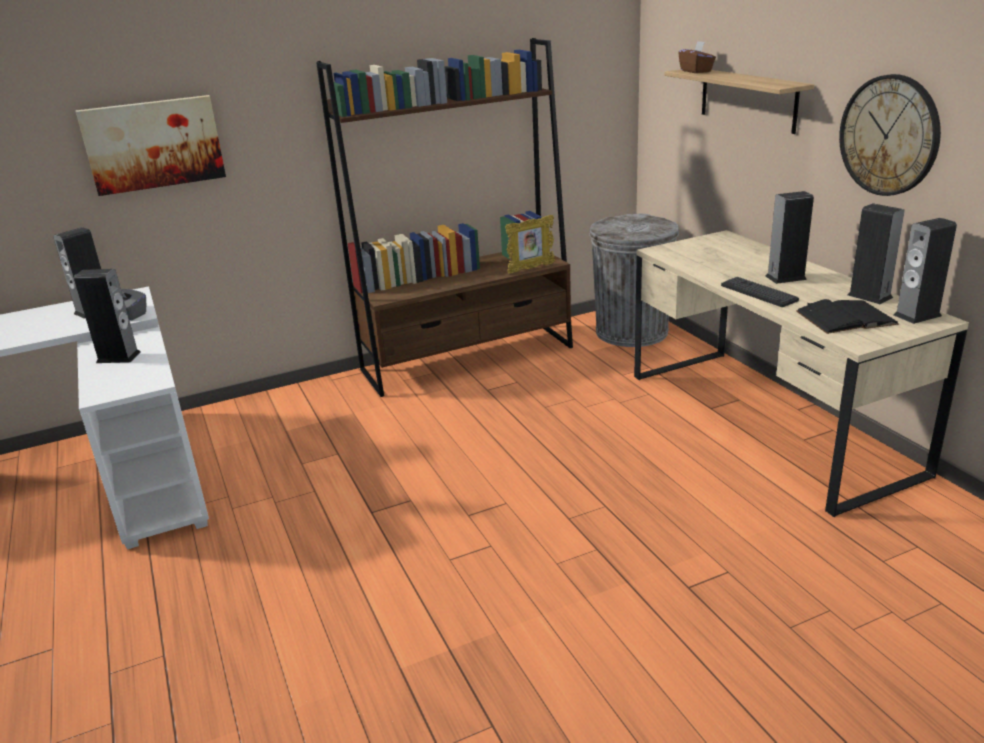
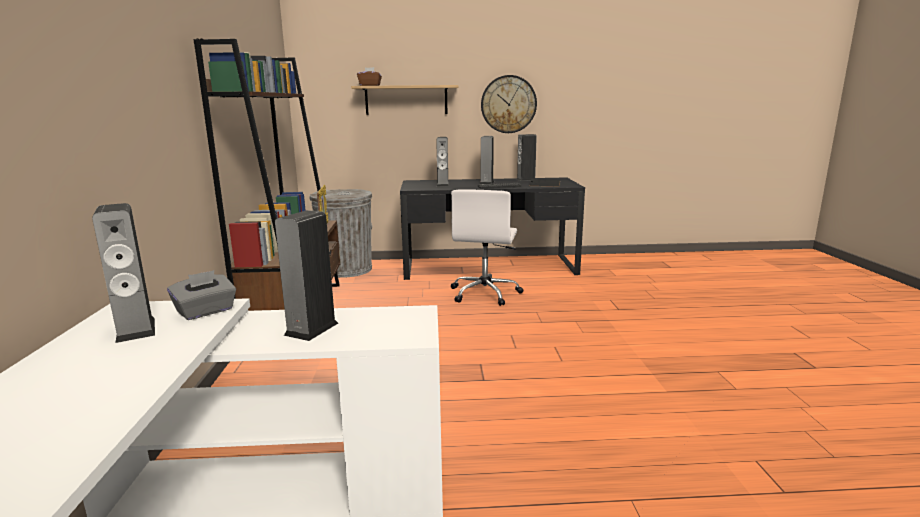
camera: 70 degrees left, 10 degrees down
(153, 144) = (97, 103): picture -> none
(641, 448) = (485, 293): none -> white office chair
(766, 421) = (488, 267): beige desk -> black desk
(917, 315) = (554, 179): speaker -> speaker (442, 184)

